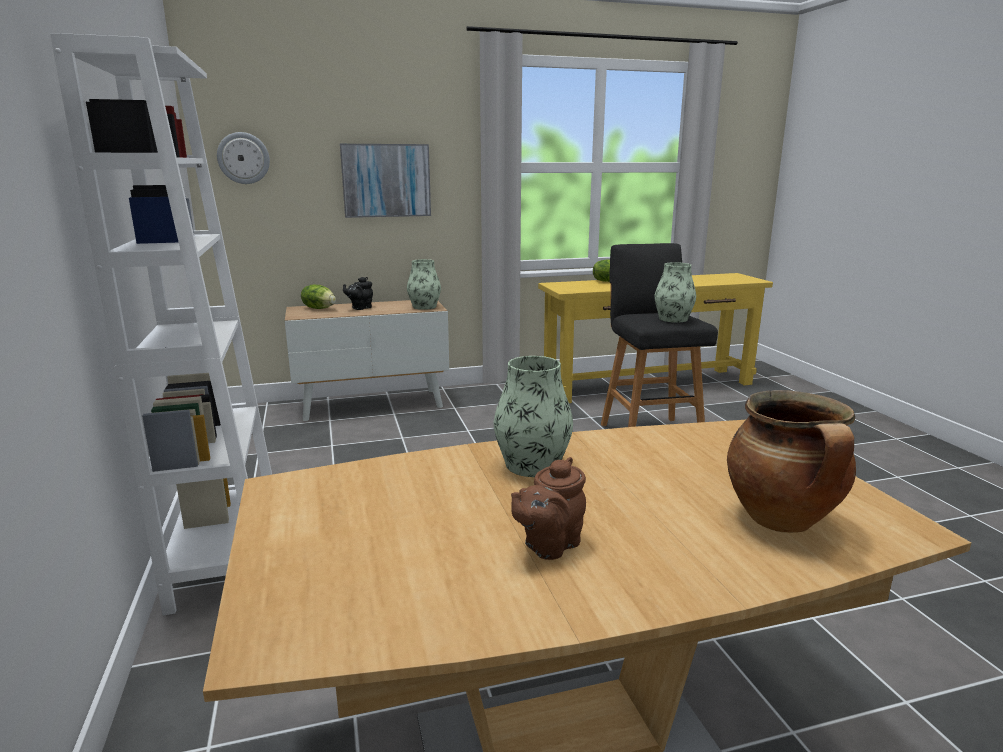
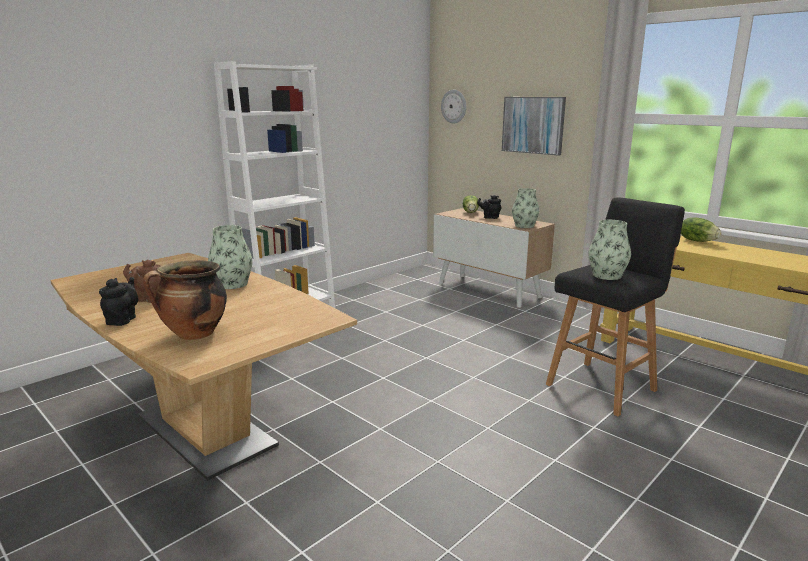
camera: 60 degrees right, 0 degrees up
(670, 582) = (123, 320): none -> black teapot

